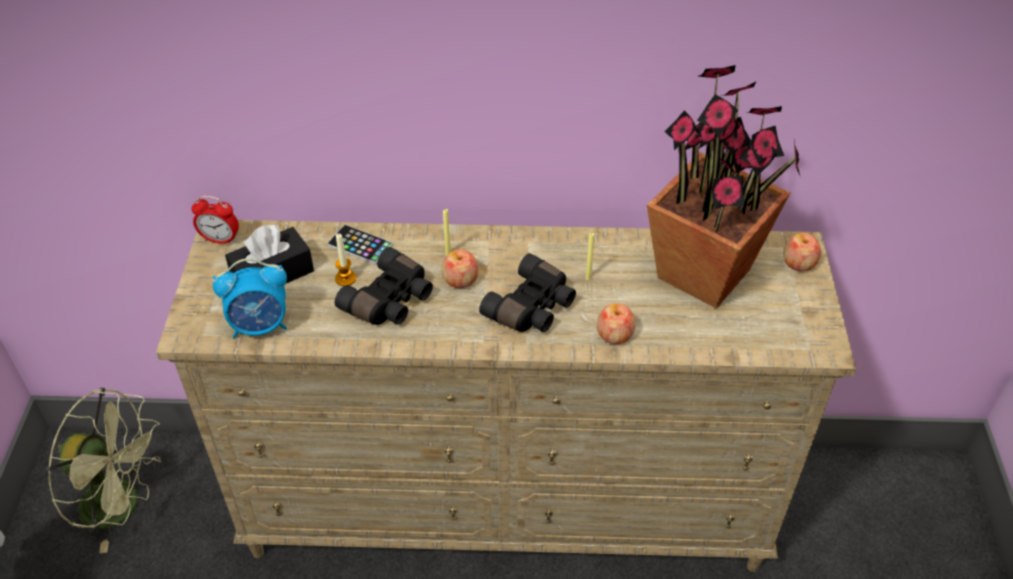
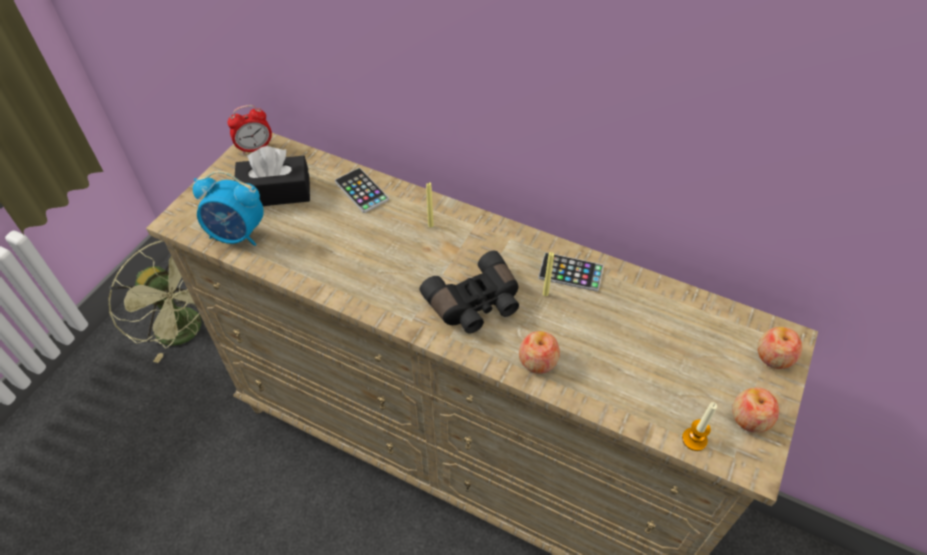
camera: 25 degrees right, 5 degrees up
(220, 239) = (255, 148): alarm clock -> alarm clock turned 60 degrees counterclockwise
(345, 278) = (331, 217): candle -> candle (694, 439)
(390, 301) = (355, 251): black binoculars -> none
(460, 279) = (427, 253): apple -> apple (750, 418)
(599, 253) = (570, 272): none -> phone
(705, 274) = (666, 332): potted plant -> none

